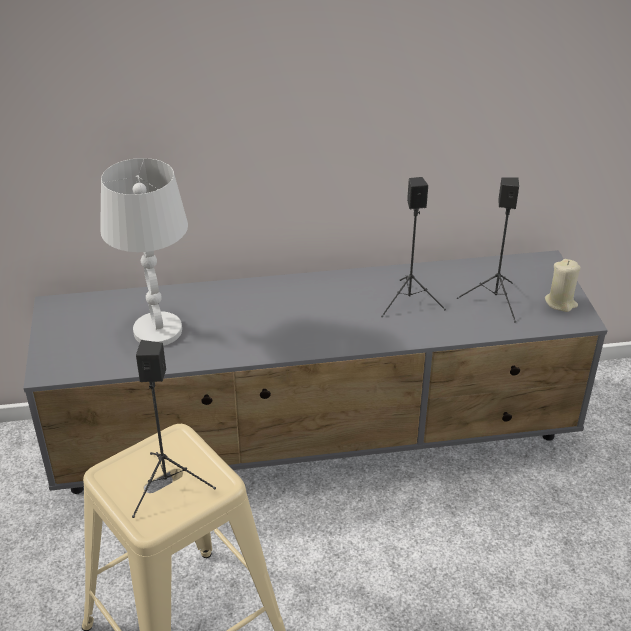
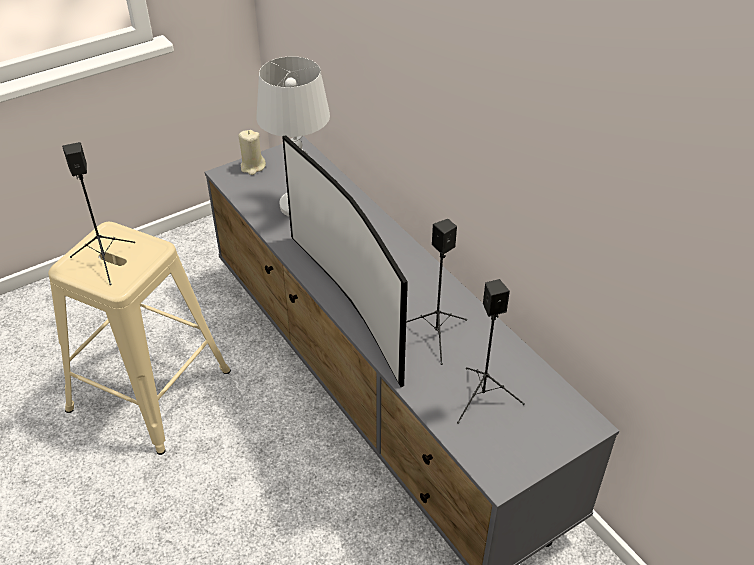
camera: 65 degrees right, 5 degrees up
(332, 338) = (351, 302): none -> television
(560, 303) = (517, 453): beige candle -> beige candle (252, 167)

